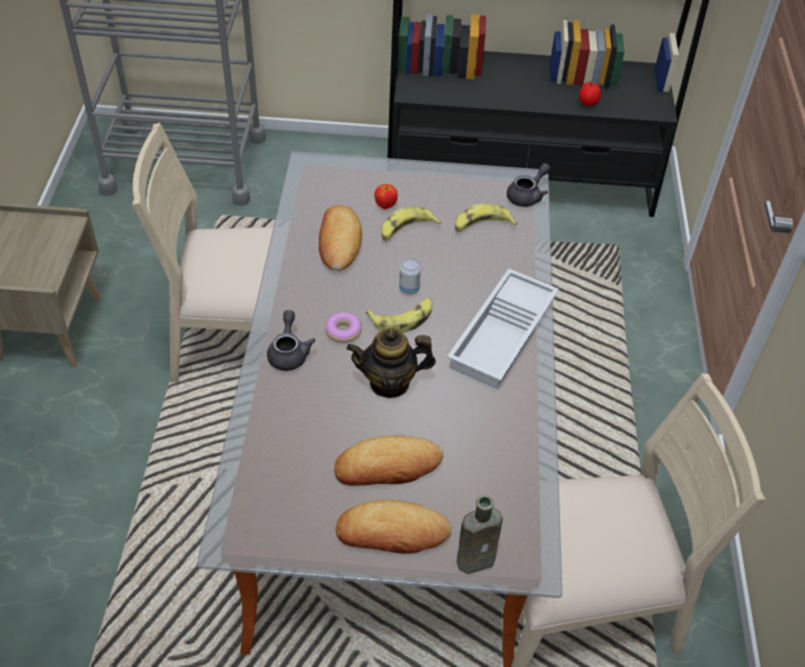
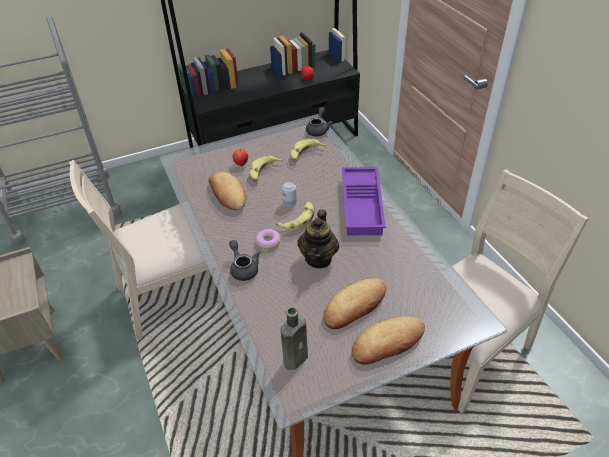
camera: 25 degrees left, 5 degrees down
(390, 382) = (318, 258): teapot -> teapot turned 45 degrees counterclockwise
(478, 560) = (448, 333): brown bottle -> brown bottle (297, 357)
(504, 336) = (363, 205): white tray -> purple tray

